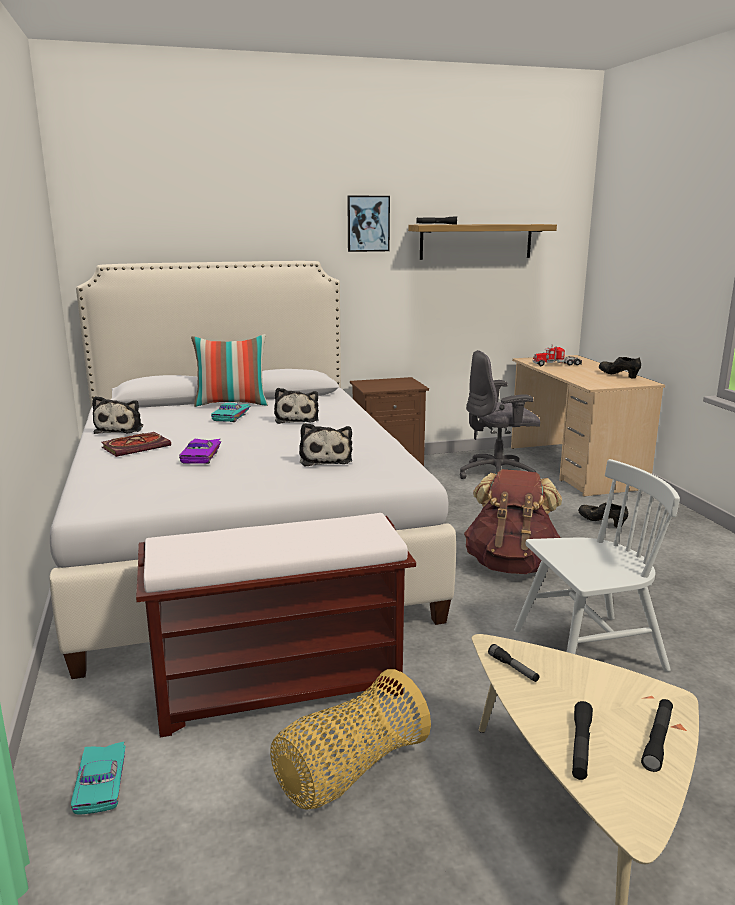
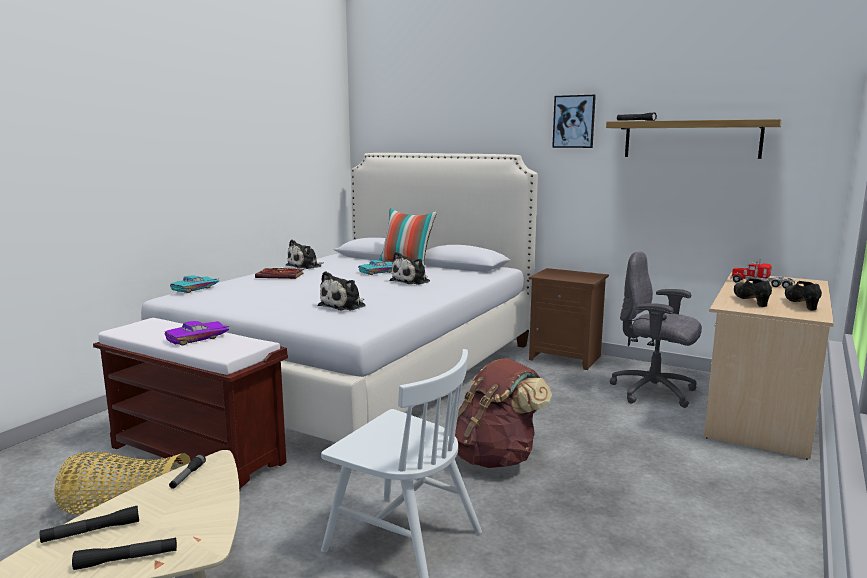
camera: 45 degrees right, 5 degrees down
(103, 784) = (57, 454): turquoise toy car -> turquoise toy car (196, 289)
(203, 456) = (286, 287): purple toy car -> purple toy car (198, 339)
(602, 522) = (667, 464): black shoe -> black shoe (751, 301)

